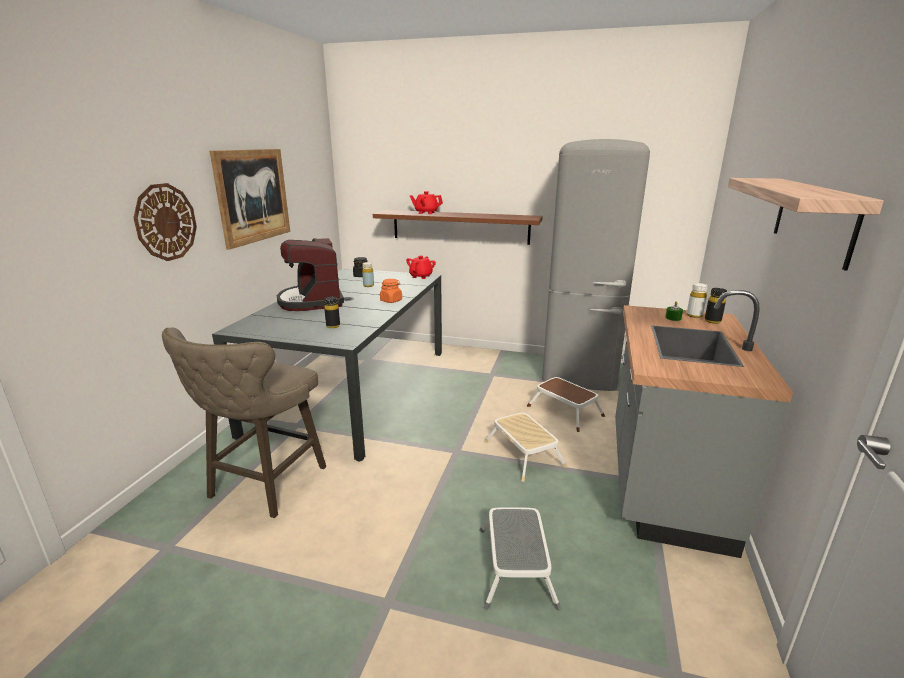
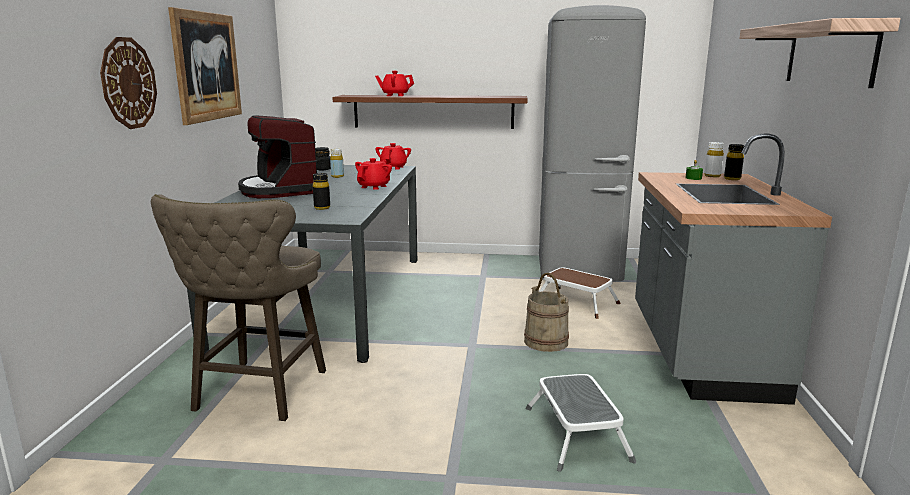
camera: 10 degrees left, 5 degrees down
(391, 300) = (374, 187): orange jar -> red teapot
(523, 453) = (546, 341): beige step ladder -> beige bucket

